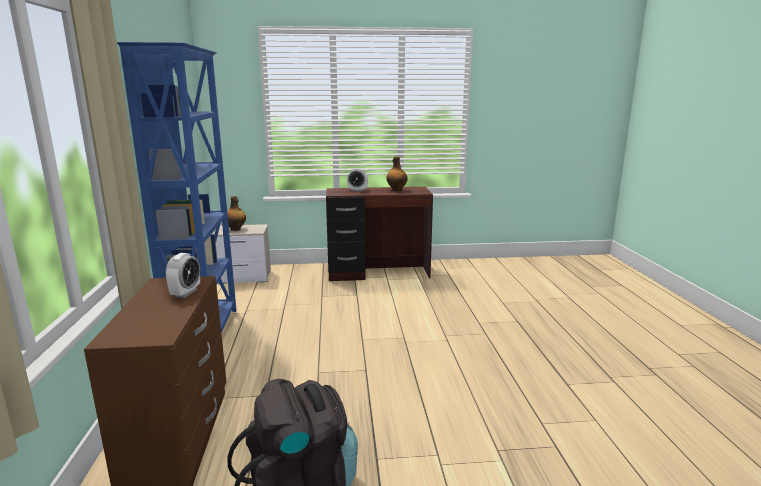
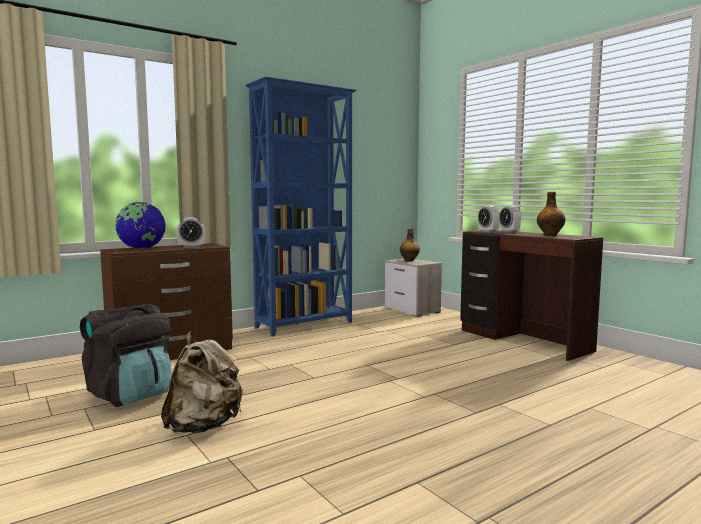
camera: 60 degrees right, 10 degrees down
(146, 321) = (141, 249): none -> globe
(345, 193) = (488, 232): none -> alarm clock
(429, 451) = (204, 426): none -> beige backpack

